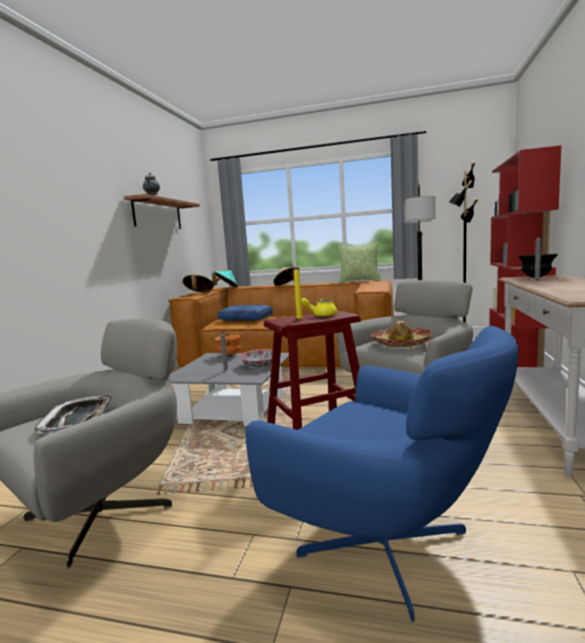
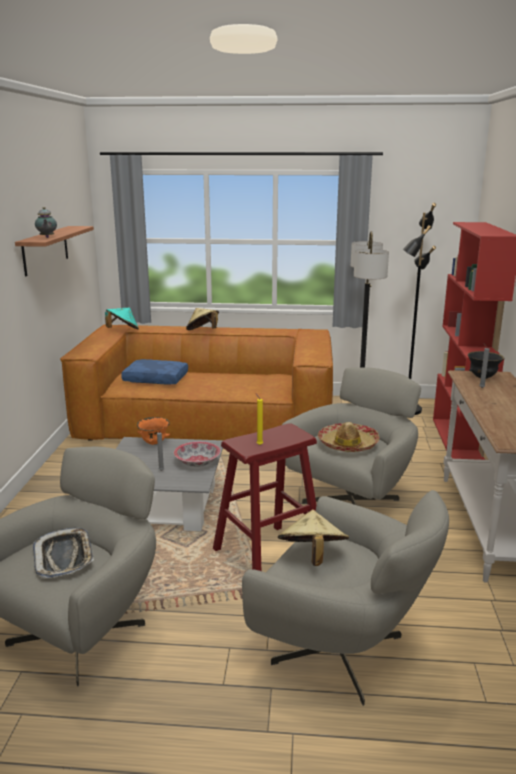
camera: 10 degrees left, 10 degrees up
(199, 293) = (93, 343): beige hat -> beige hat (312, 556)
(321, 315) = (278, 436): yellow teapot -> none
(359, 281) = (292, 329): pillow -> none
(389, 548) = (343, 653): blue armchair -> grey armchair

